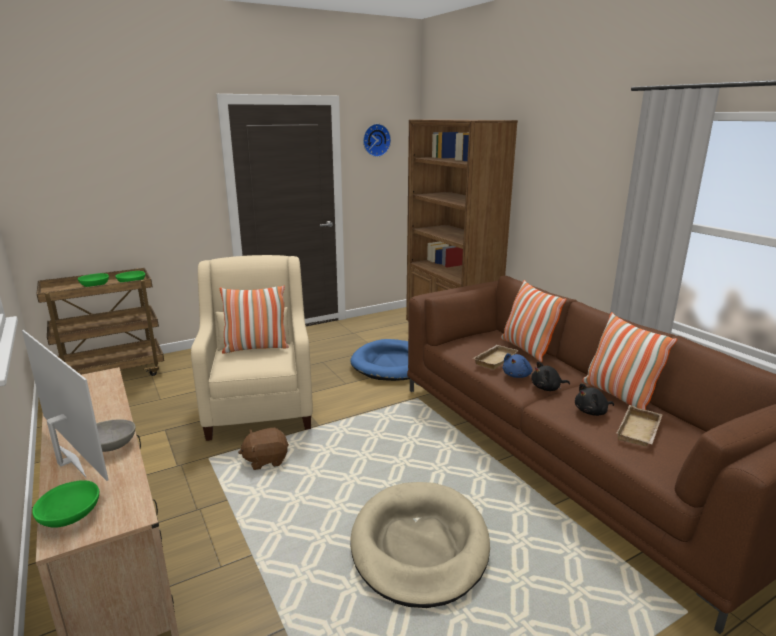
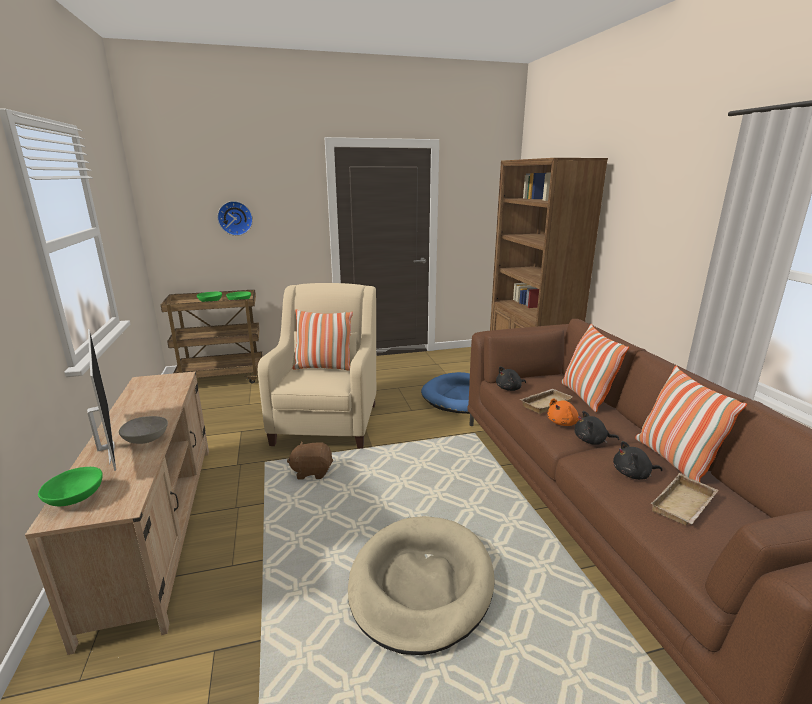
camera: 15 degrees right, 0 degrees up
(375, 140) = (473, 182): wall clock -> wall clock (235, 218)
(456, 349) = (509, 388): none -> black plush toy
(517, 375) = (563, 423): blue plush toy -> orange plush toy

